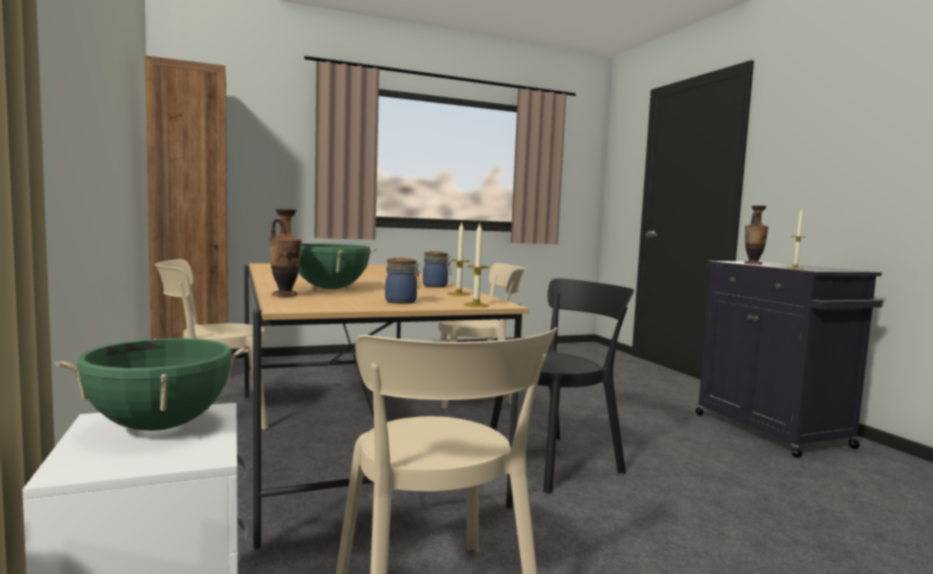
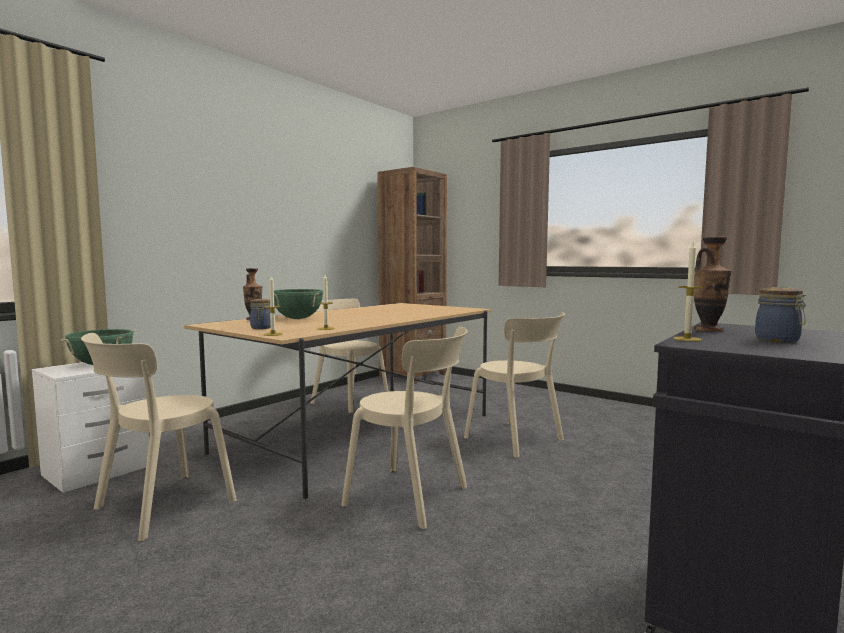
camera: 60 degrees right, 0 degrees up
(436, 286) = (361, 323): jar -> jar (779, 340)
(558, 461) = (412, 497): black chair -> beige chair

